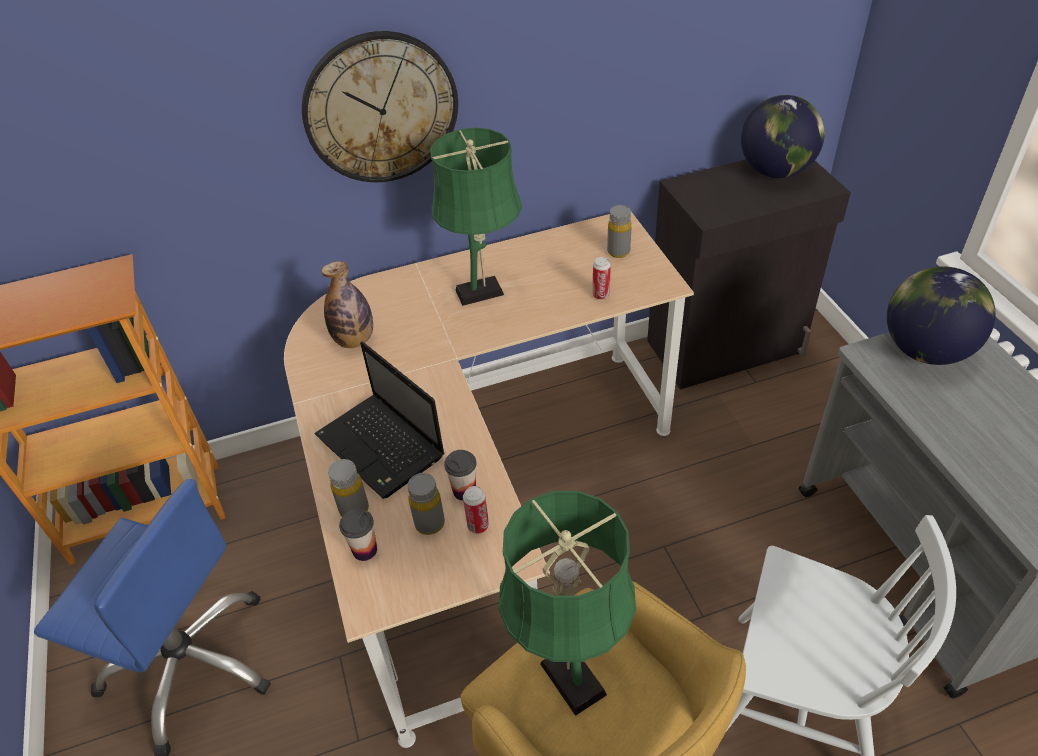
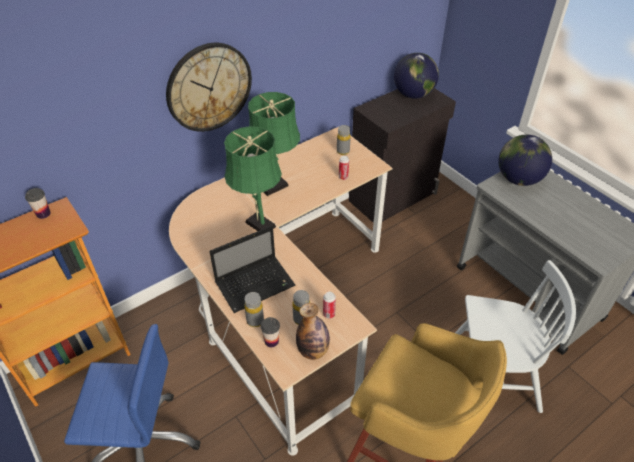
camera: 20 degrees left, 0 degrees up
(354, 340) = (211, 226): bottle -> bottle (313, 351)
(382, 447) = (256, 284): laptop -> laptop turned 60 degrees counterclockwise
(464, 491) = (313, 297): cup -> cup (43, 214)
(569, 673) = (405, 377): green table lamp -> green table lamp (258, 223)

